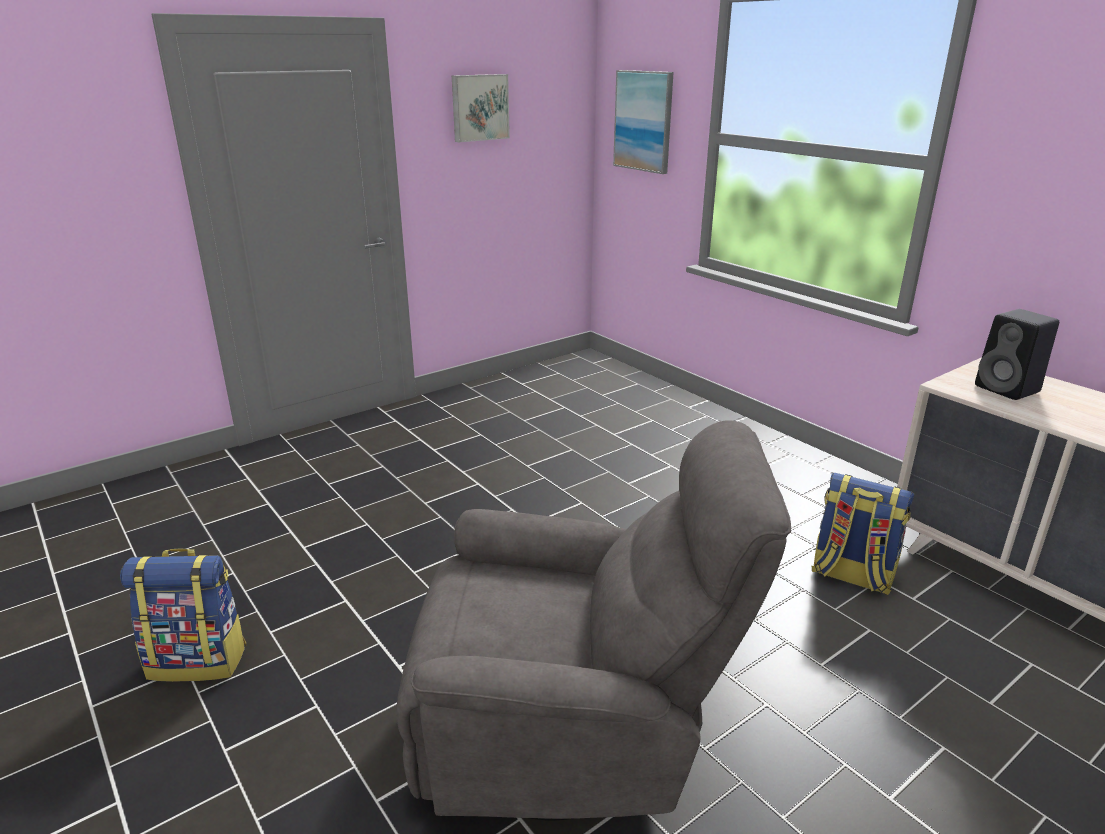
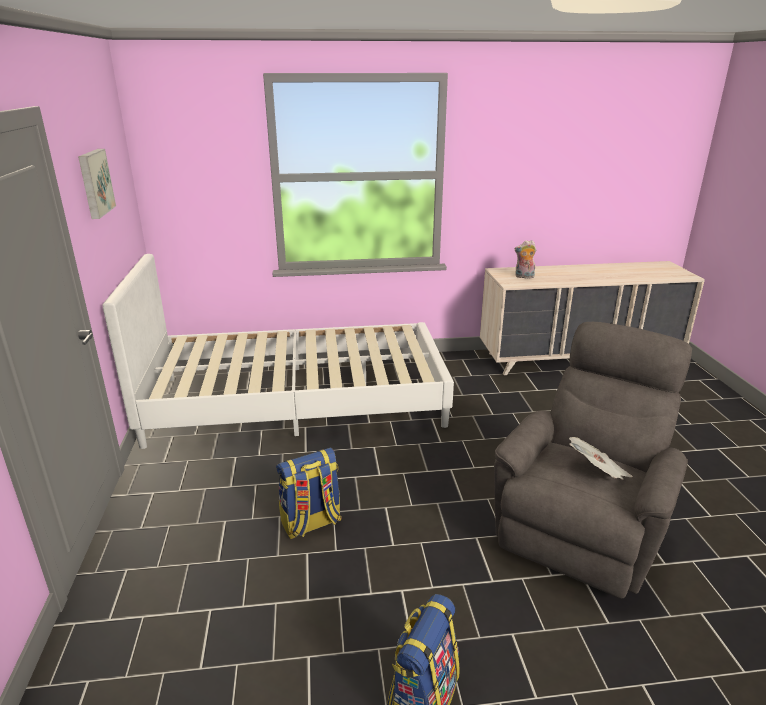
camera: 60 degrees left, 0 degrees up
(527, 626) = (597, 473): none -> newspaper
(615, 427) = (297, 401): none -> white bed
(643, 121) = (198, 173): picture -> none
(851, 576) = (511, 396): backpack -> backpack (311, 523)
(1009, 389) = (524, 277): black speaker -> plush toy

